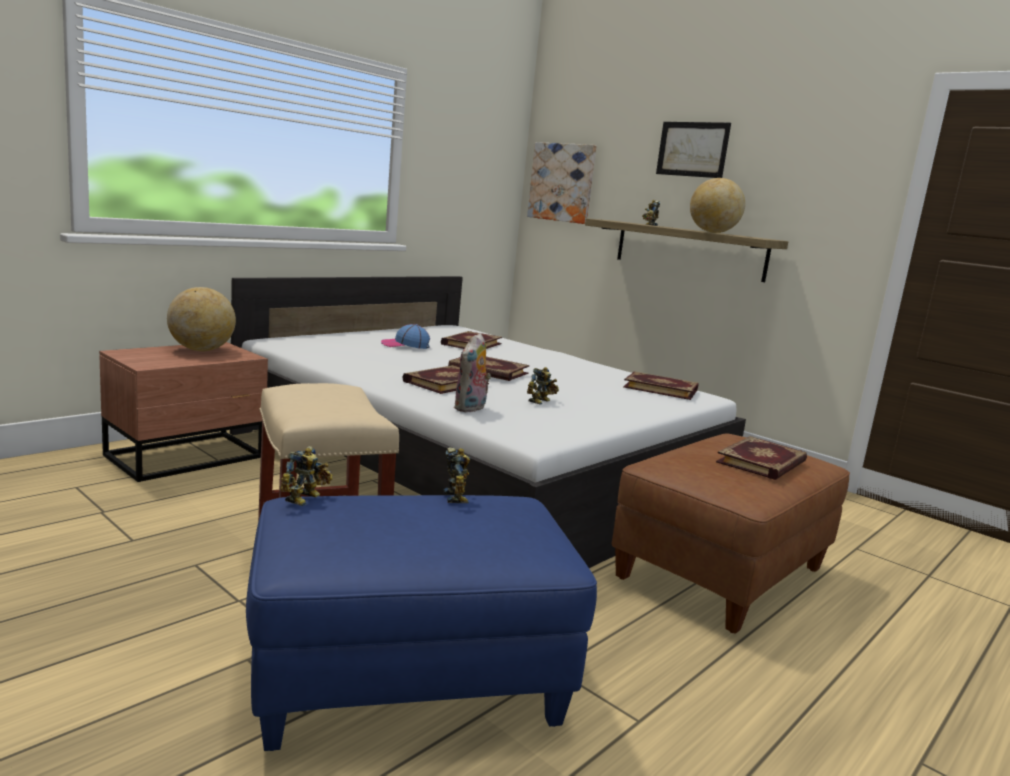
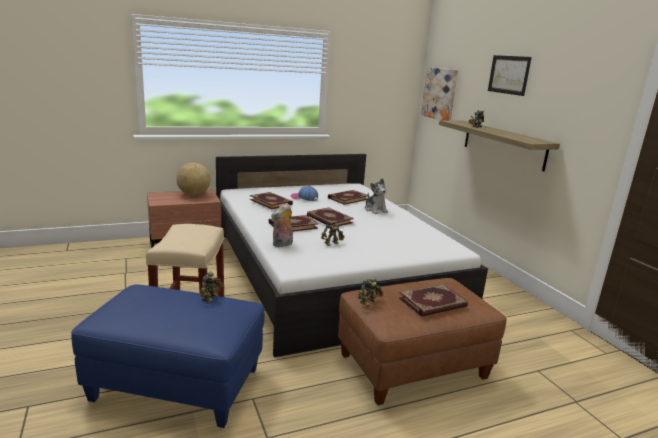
camera: 25 degrees right, 5 degrees up
(306, 499) = (141, 287): toy robot -> toy robot (370, 302)
(531, 356) = (375, 210): none -> plush toy
(661, 388) = (431, 241): book -> book (271, 202)
(712, 232) = (508, 135): globe -> none

